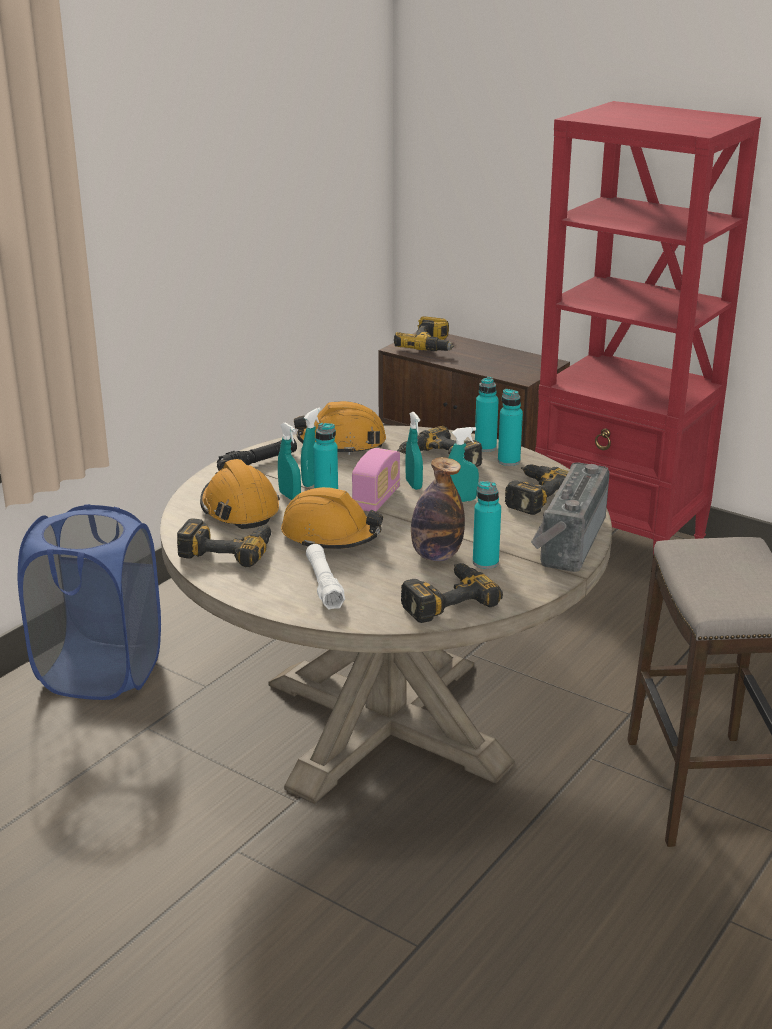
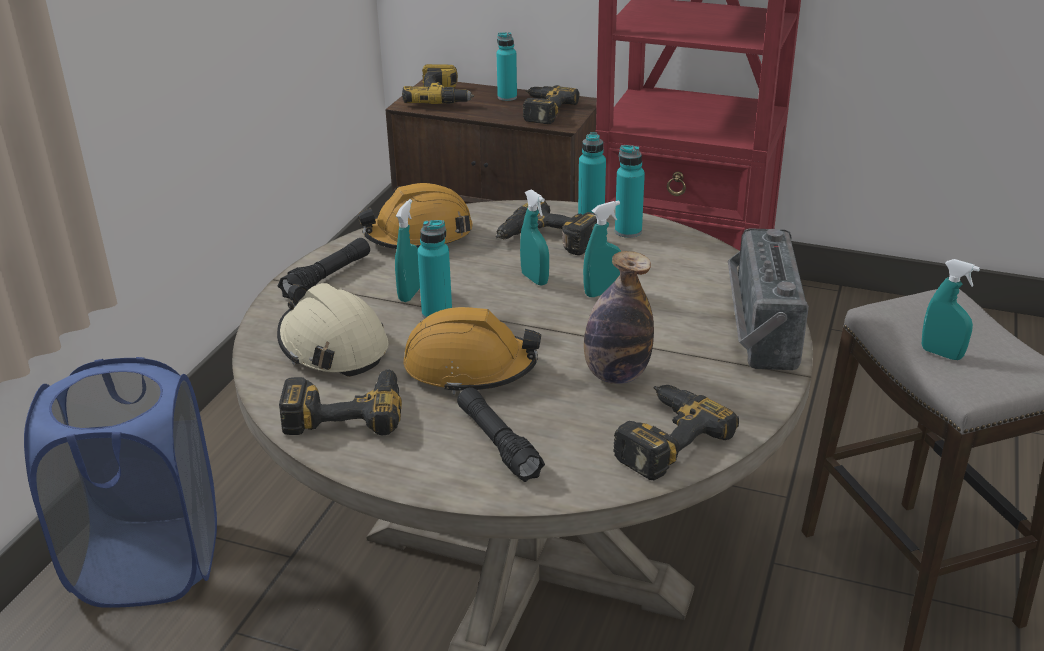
camera: 15 degrees left, 5 degrees up
(239, 508) = (332, 346): orange hard hat -> beige hard hat
(290, 496) = (390, 318): turquoise spray bottle -> turquoise spray bottle (941, 354)
(324, 584) = (498, 443): white flashlight -> black flashlight
(376, 499) = (500, 306): radio -> none
(485, 562) = (681, 374): turquoise bottle -> turquoise bottle (507, 97)
(532, 495) = (681, 272): power drill -> power drill (542, 110)

